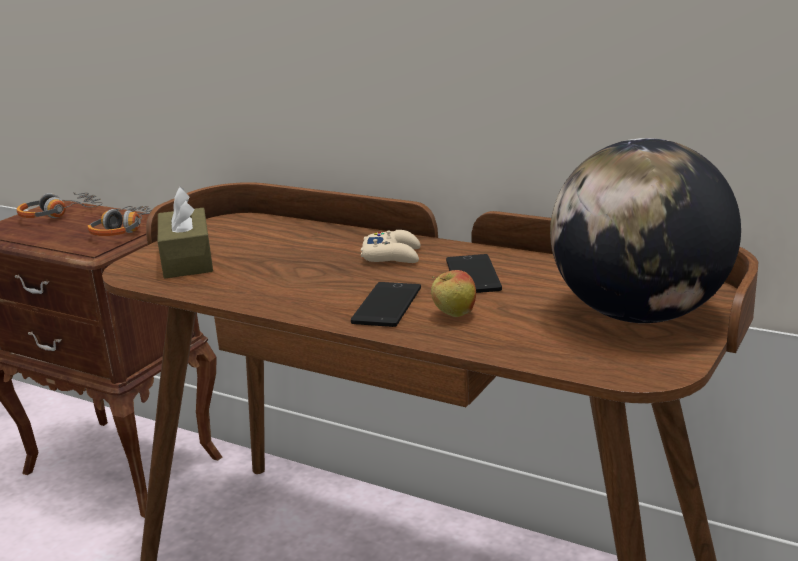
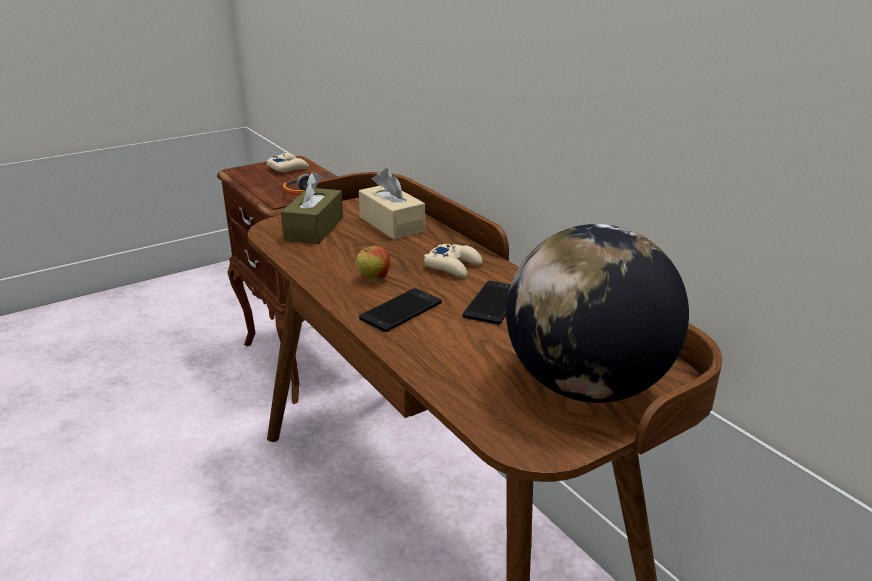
camera: 25 degrees right, 5 degrees up
(60, 214) = (288, 168): headphones -> beige game controller
(275, 235) = (391, 224): none -> beige tissue box
(454, 315) = (439, 336): apple -> apple (373, 279)

